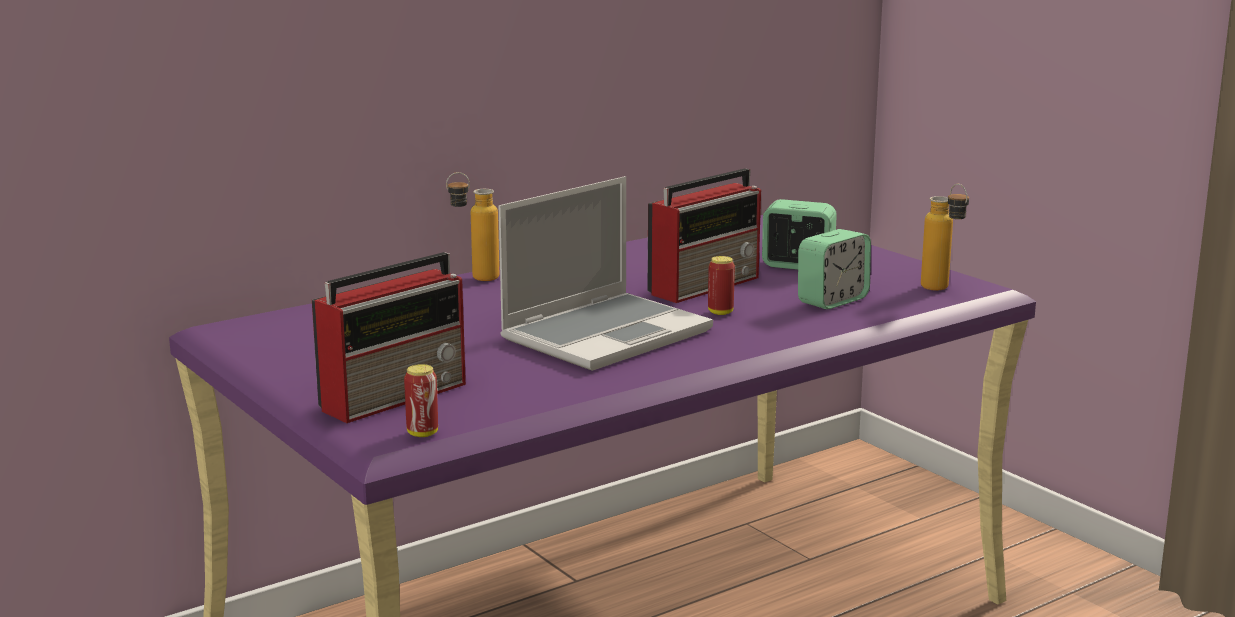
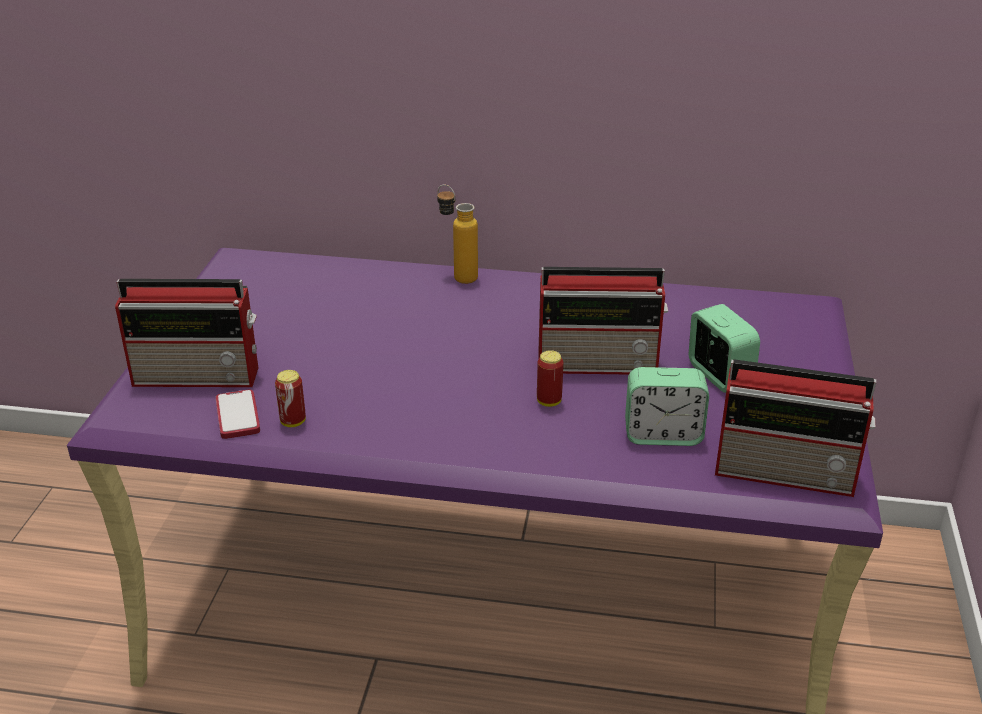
camera: 45 degrees right, 15 degrees up
(422, 433) = (146, 421): can -> can (293, 422)
(499, 401) = (238, 416): none -> phone
(606, 334) = (426, 383): laptop -> none
(942, 290) = (788, 473): bottle -> radio

